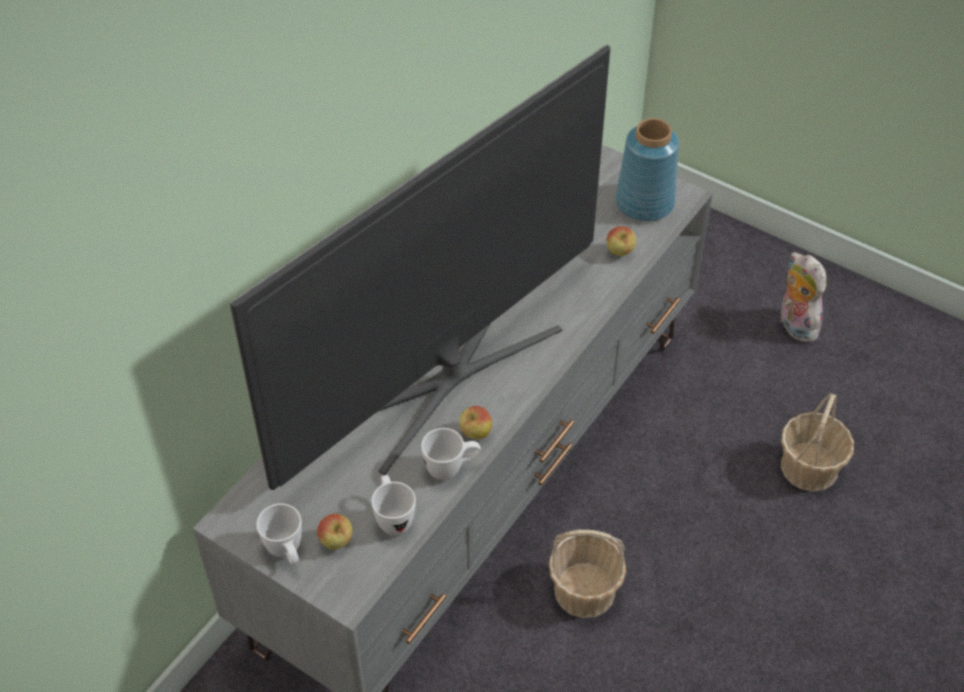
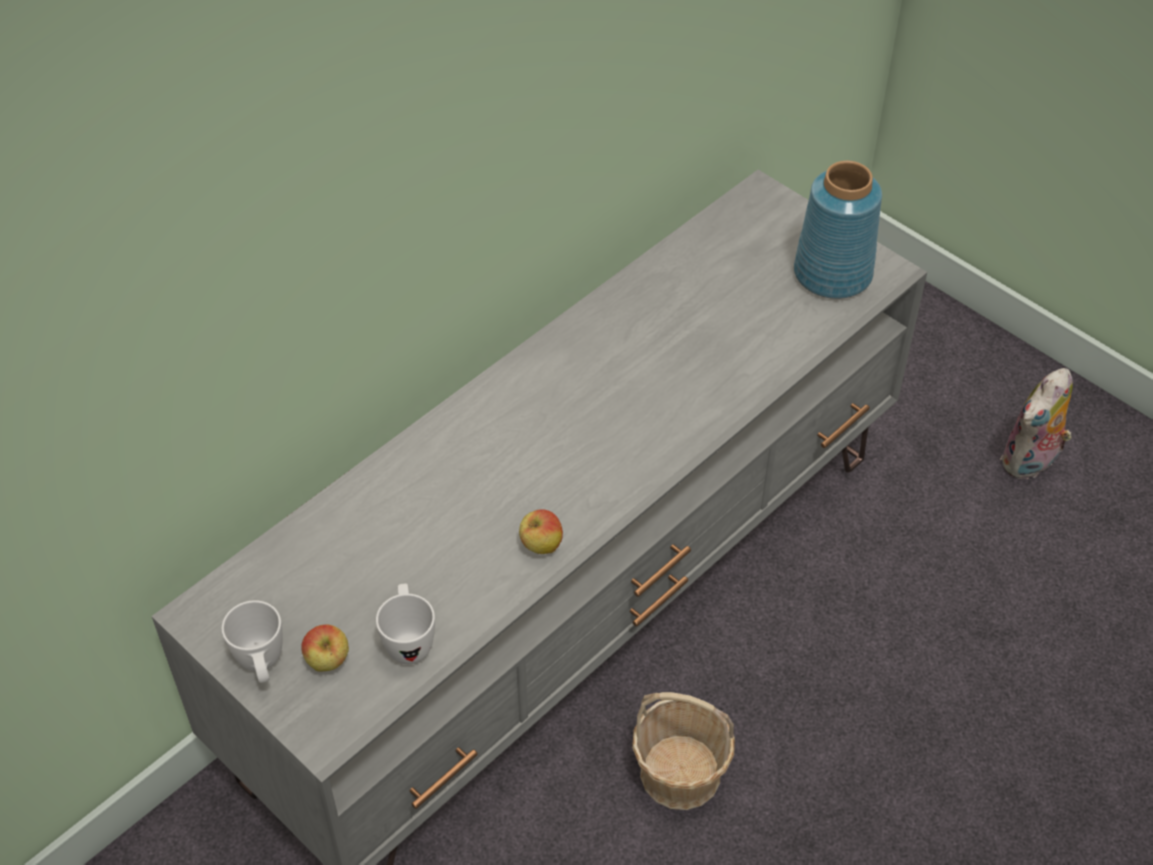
camera: 10 degrees right, 0 degrees up
(446, 375) = (521, 464): television -> none
(451, 468) = (499, 587): white mug -> none
(620, 253) = (785, 334): apple -> none
(794, 325) = (1030, 463): plush toy -> plush toy turned 120 degrees counterclockwise
(809, 467) = (1015, 655): basket -> none

